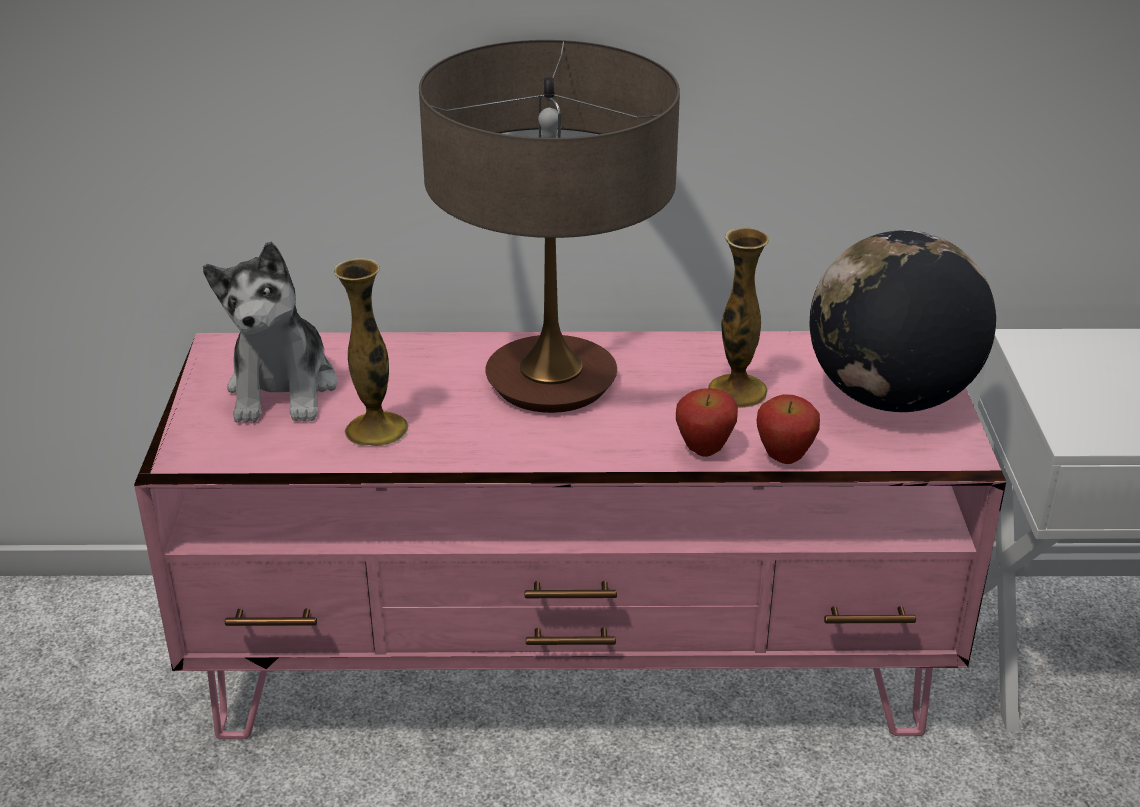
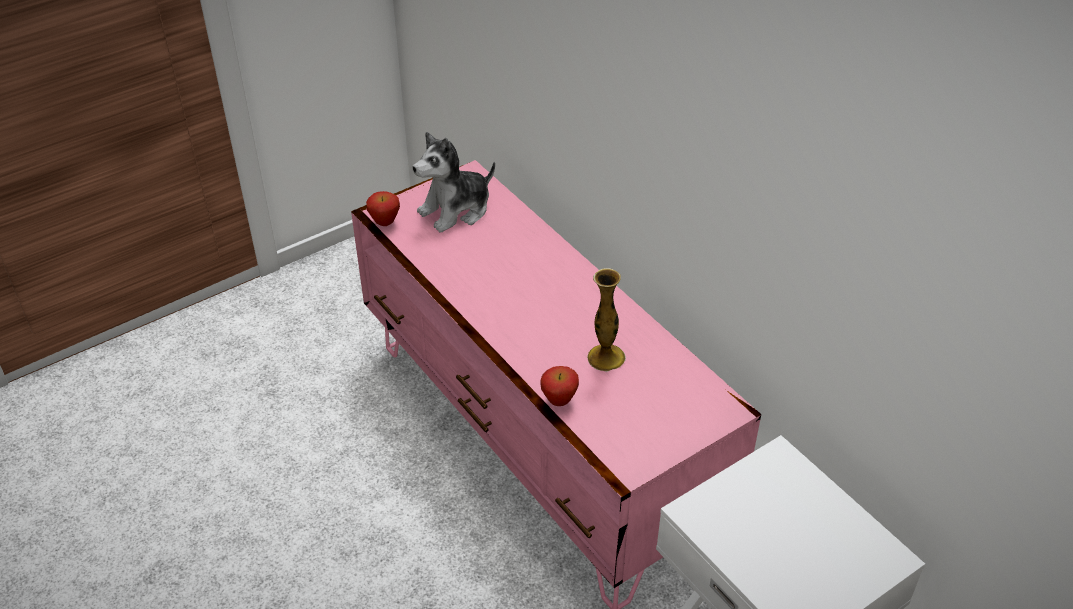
camera: 55 degrees right, 10 degrees up
(376, 429) = (452, 255): vase -> none
(551, 382) = (547, 289): table lamp -> none
(704, 450) = (538, 369): apple -> apple (385, 223)
(889, 397) = (660, 419): globe -> none

